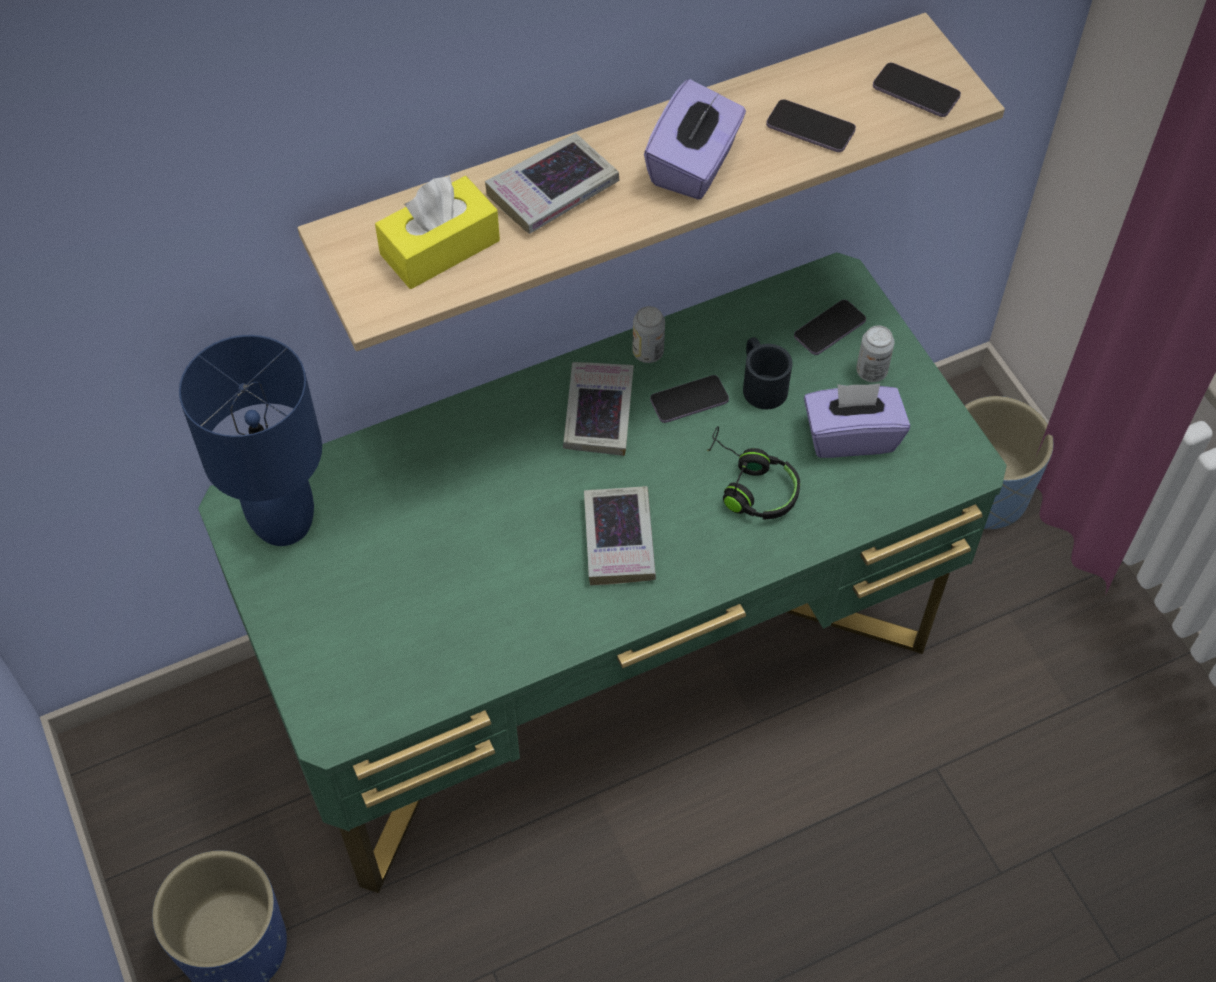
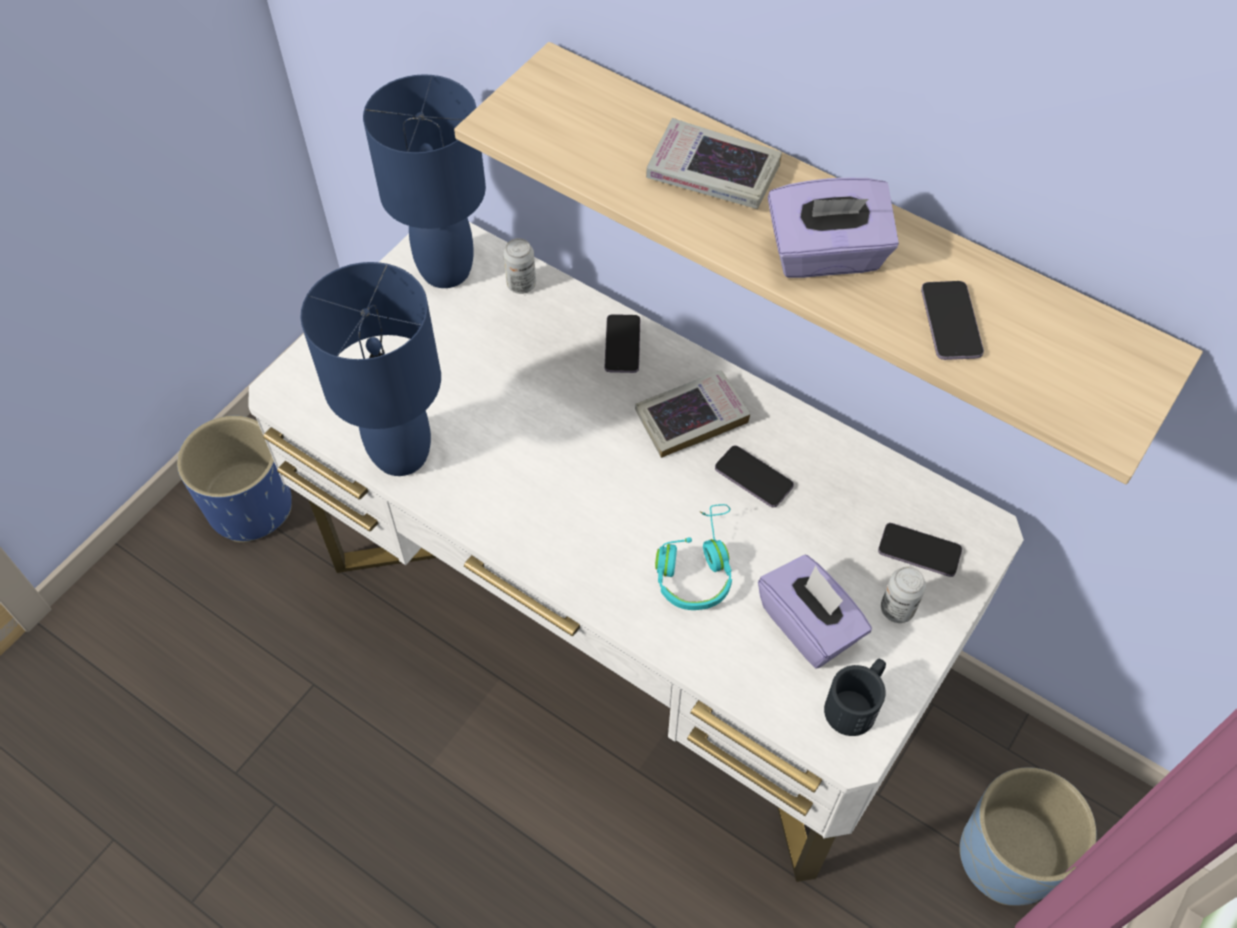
camera: 60 degrees right, 0 degrees up
(440, 247) = (591, 132): yellow tissue box -> none
(479, 656) = (401, 453): none -> blue table lamp
(605, 662) = (621, 625): green desk -> white desk
(619, 540) = (573, 495): book -> none
(648, 352) = (781, 423): can -> can (521, 284)
(749, 485) = (696, 567): black headphones -> turquoise headphones
(761, 383) = (814, 524): black mug -> black mug (856, 702)
(915, 92) = (1079, 388): phone -> phone (622, 345)

